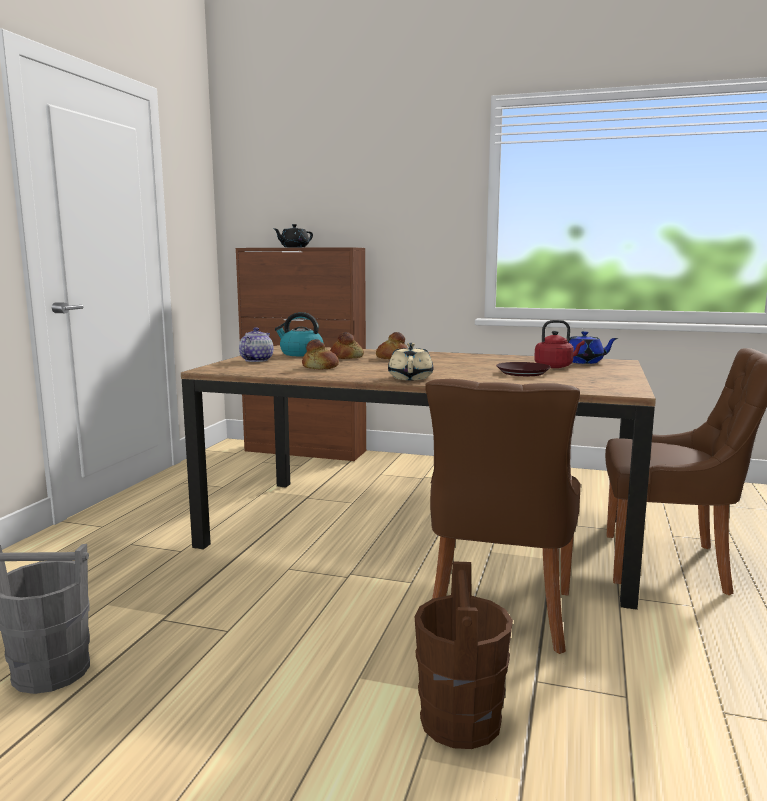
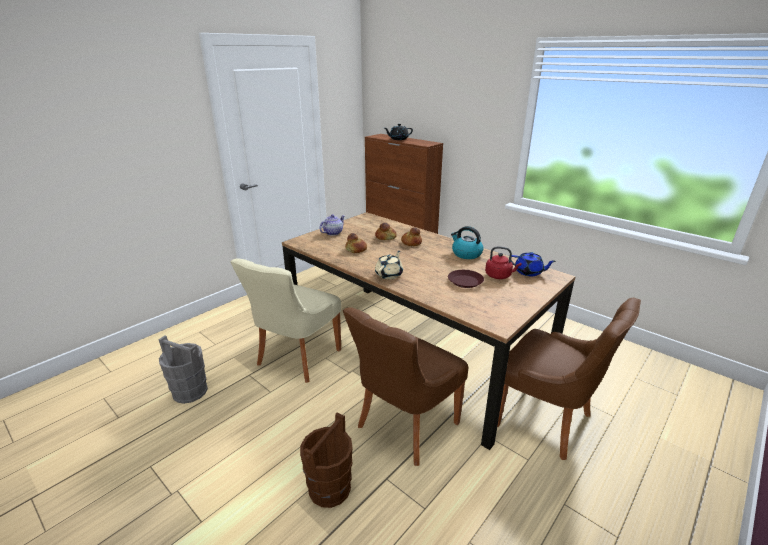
camera: 25 degrees right, 15 degrees up
(237, 580) = (296, 358): none -> beige chair
(300, 354) = (365, 227): kettle -> kettle (466, 254)

